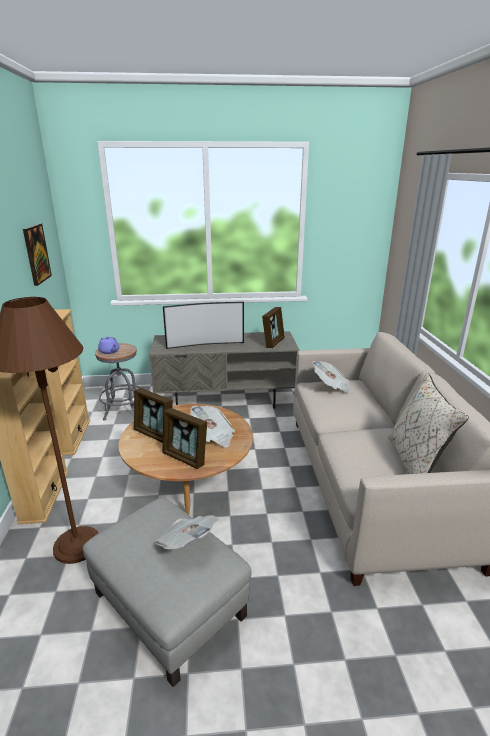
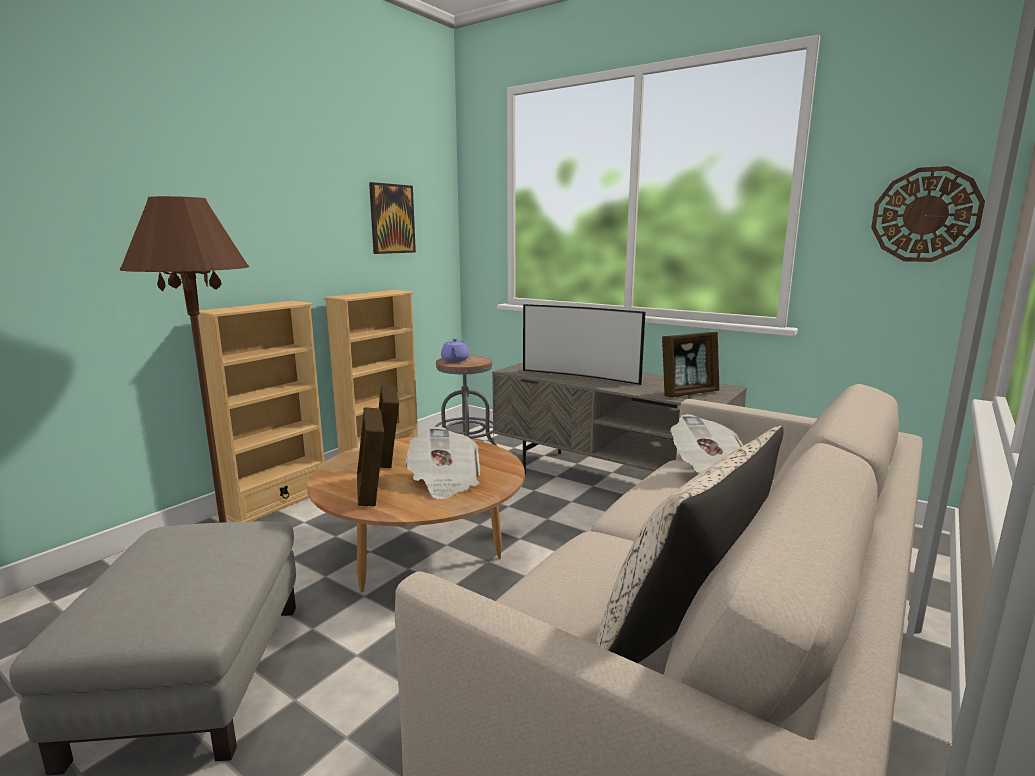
camera: 40 degrees right, 10 degrees down
(187, 542) = (199, 574): newspaper -> none
(358, 237) = (925, 215): none -> wall clock

